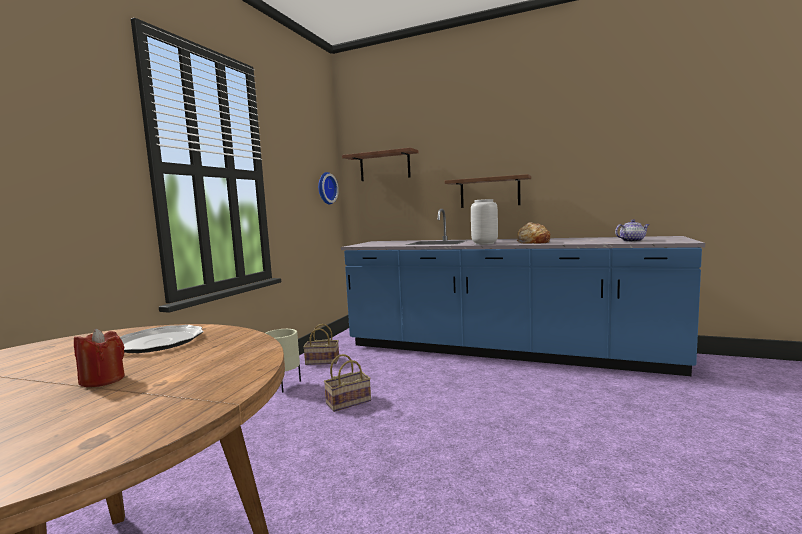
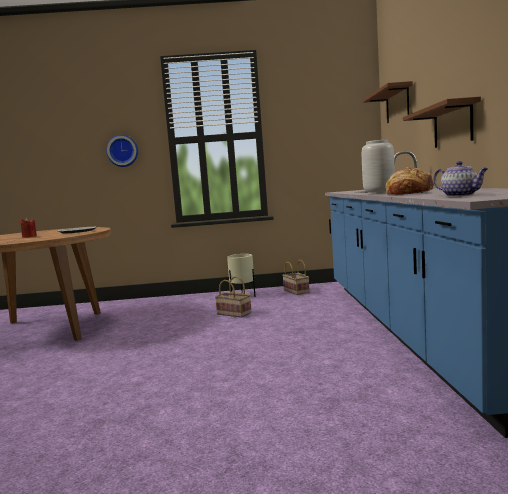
camera: 65 degrees right, 0 degrees up
(325, 188) = (351, 135): wall clock -> wall clock (123, 151)

